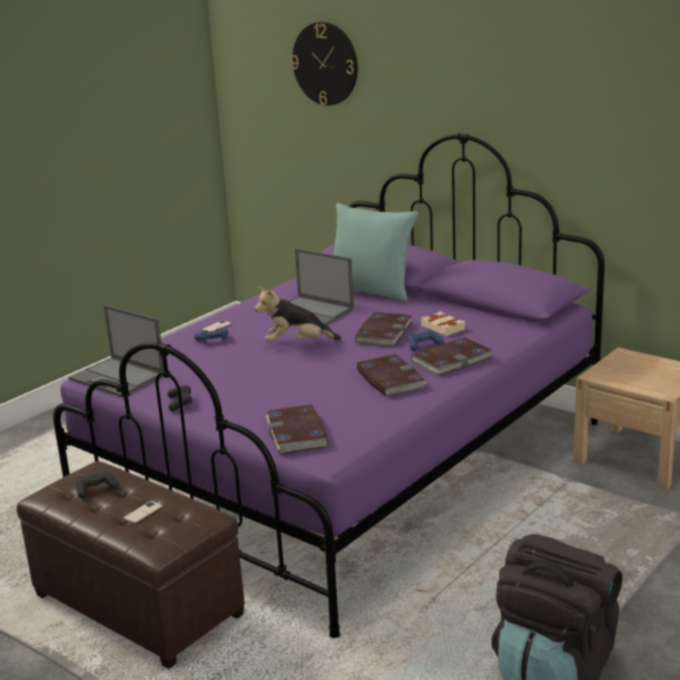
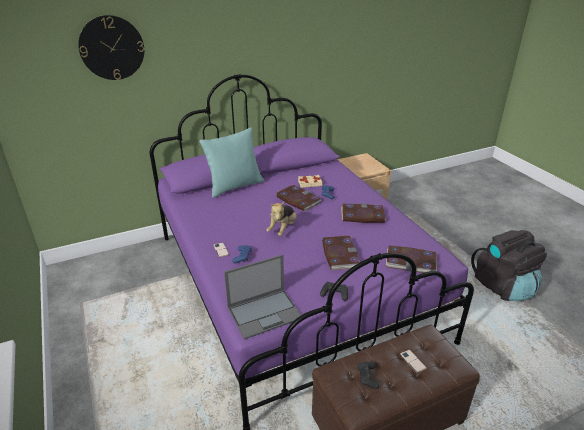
camera: 65 degrees left, 10 degrees up
(312, 312) = (239, 211): laptop -> none
(451, 360) = (353, 193): book -> book (340, 254)

